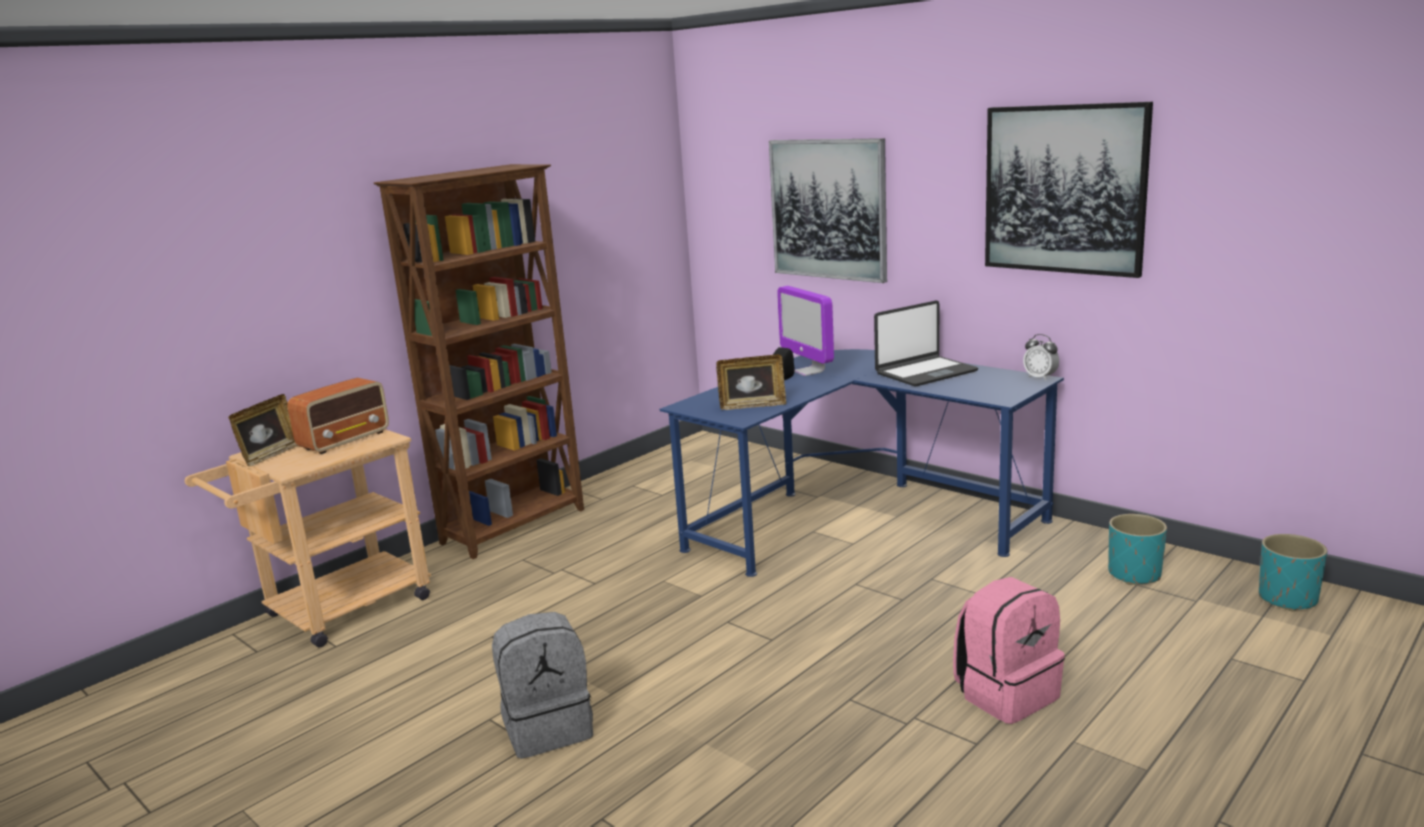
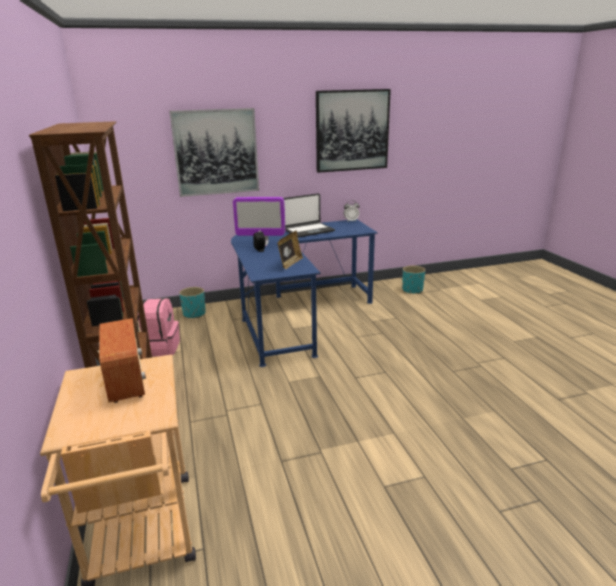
camera: 60 degrees left, 5 degrees up
(270, 455) = (97, 423): picture frame -> none
(548, 728) = (412, 465): grey backpack -> none
(925, 372) = (308, 230): laptop -> laptop turned 60 degrees clockwise
(1006, 694) = (474, 340): pink backpack -> pink backpack (160, 348)
(1287, 599) = (452, 279): turquoise planter -> turquoise planter (194, 314)

